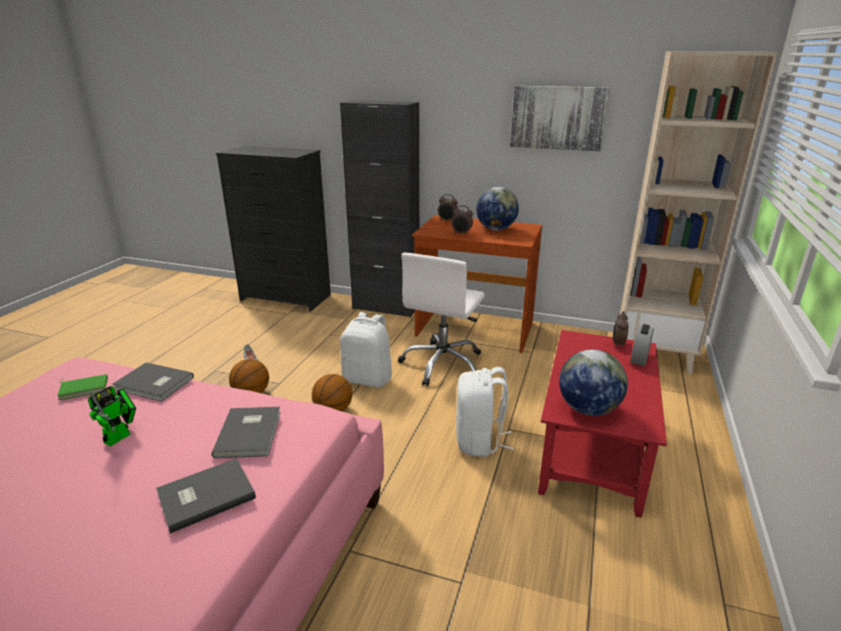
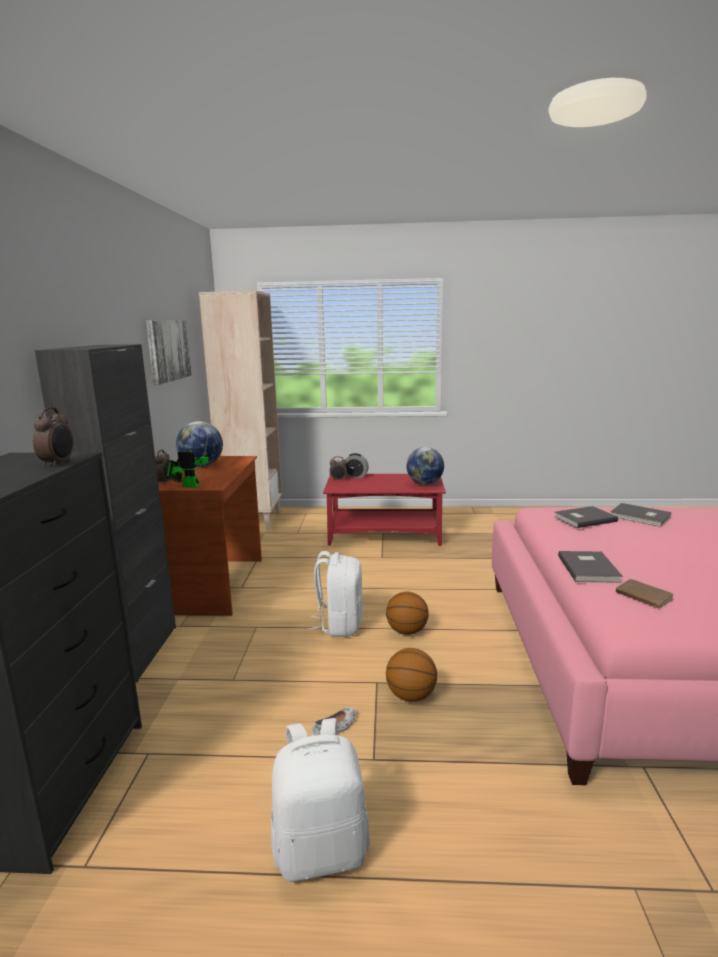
camera: 105 degrees left, 10 degrees down
(84, 388) = (642, 597): green book -> brown book
(121, 436) = (650, 556): toy robot -> toy robot (188, 486)
(443, 364) = (294, 591): white office chair -> none
(461, 234) = (219, 474): alarm clock -> alarm clock (58, 464)
(479, 441) = (404, 565): white backpack -> white backpack (321, 850)

